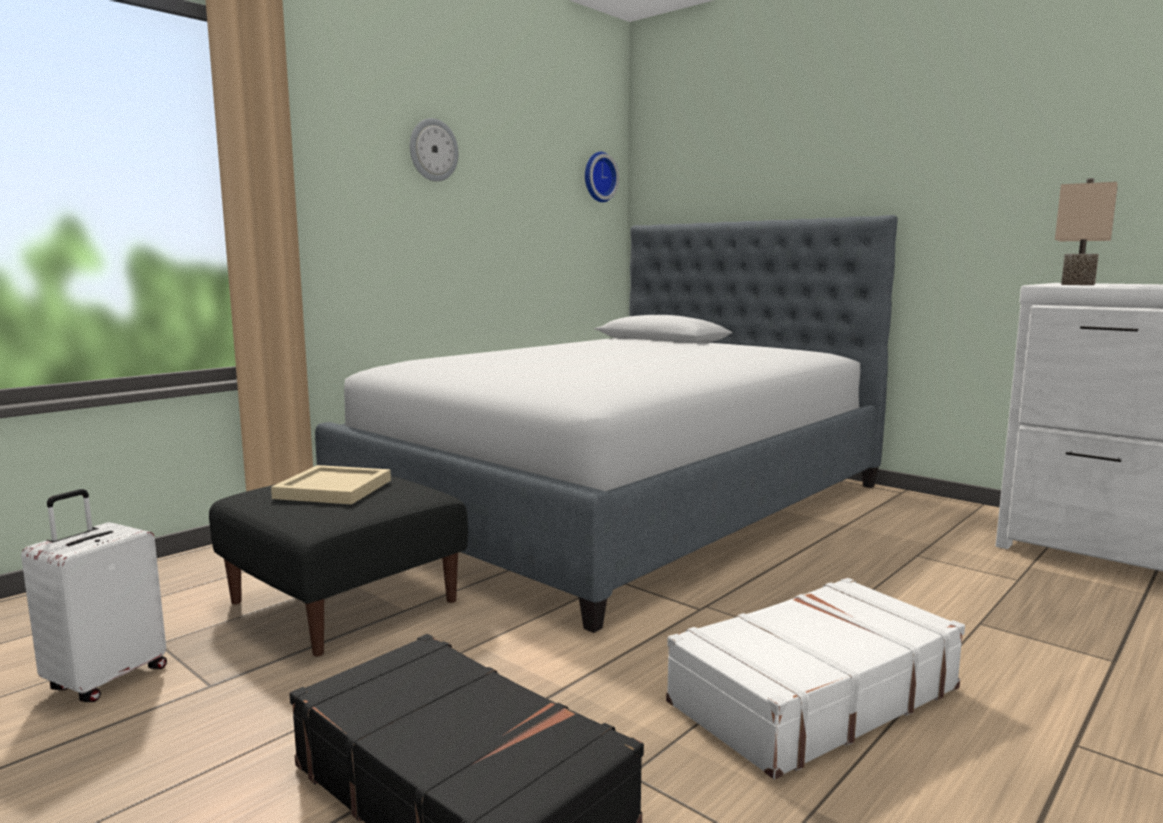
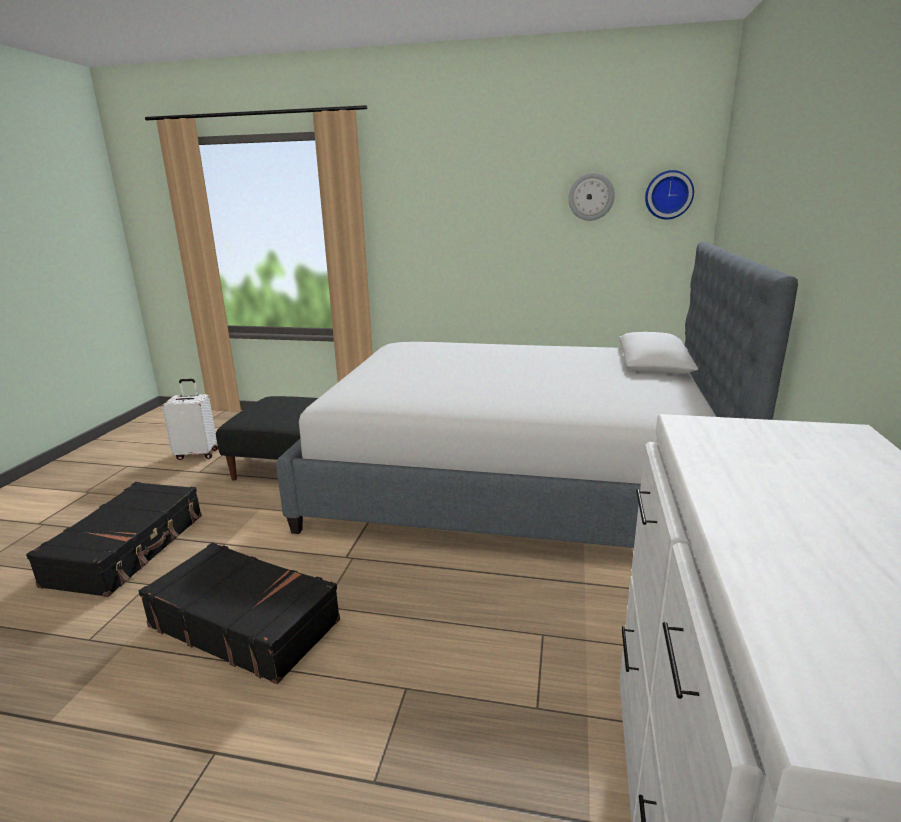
camera: 60 degrees right, 10 degrees up
(333, 489) = (288, 407): beige tray -> none
(433, 150) = (478, 193): wall clock -> wall clock (591, 197)
(812, 695) = (245, 623): white suitcase -> black suitcase
(1081, 284) = (747, 438): beige table lamp -> none

